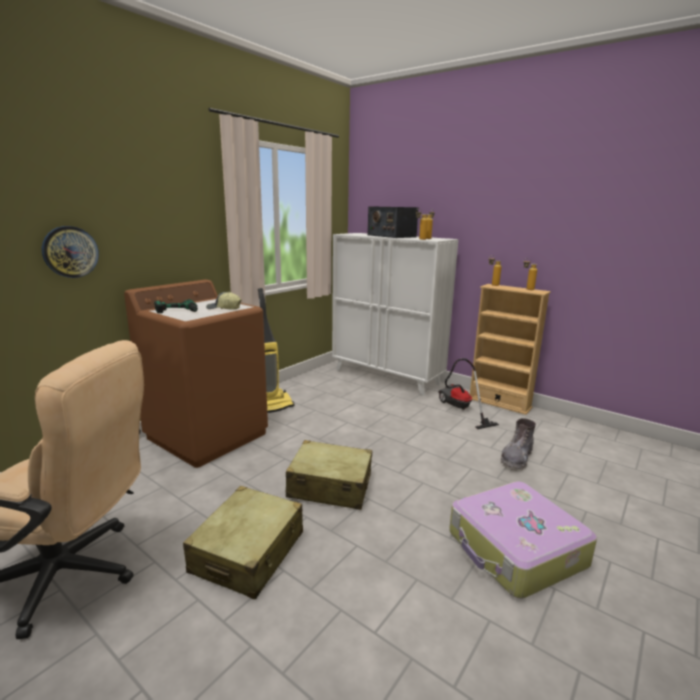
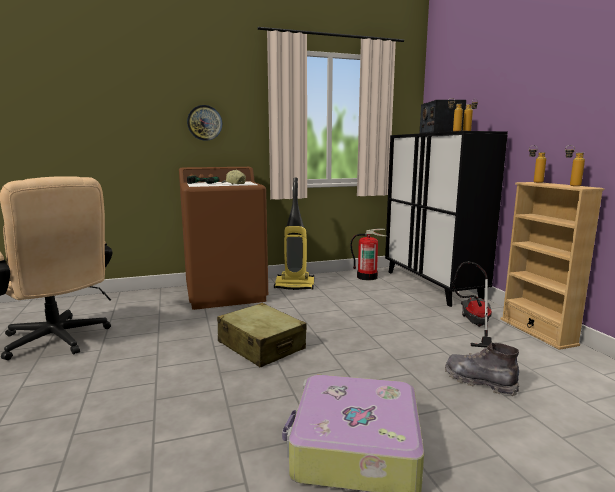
camera: 35 degrees right, 5 degrees down
(70, 252) = (144, 137): wall clock -> wall clock (204, 123)
(248, 552) = (151, 364): beige suitcase -> none
(325, 379) = (367, 277): none -> fire extinguisher
(387, 377) = (431, 285): white cabinet -> black cabinet
(516, 459) = (479, 382): grey boot -> grey boot turned 60 degrees clockwise

